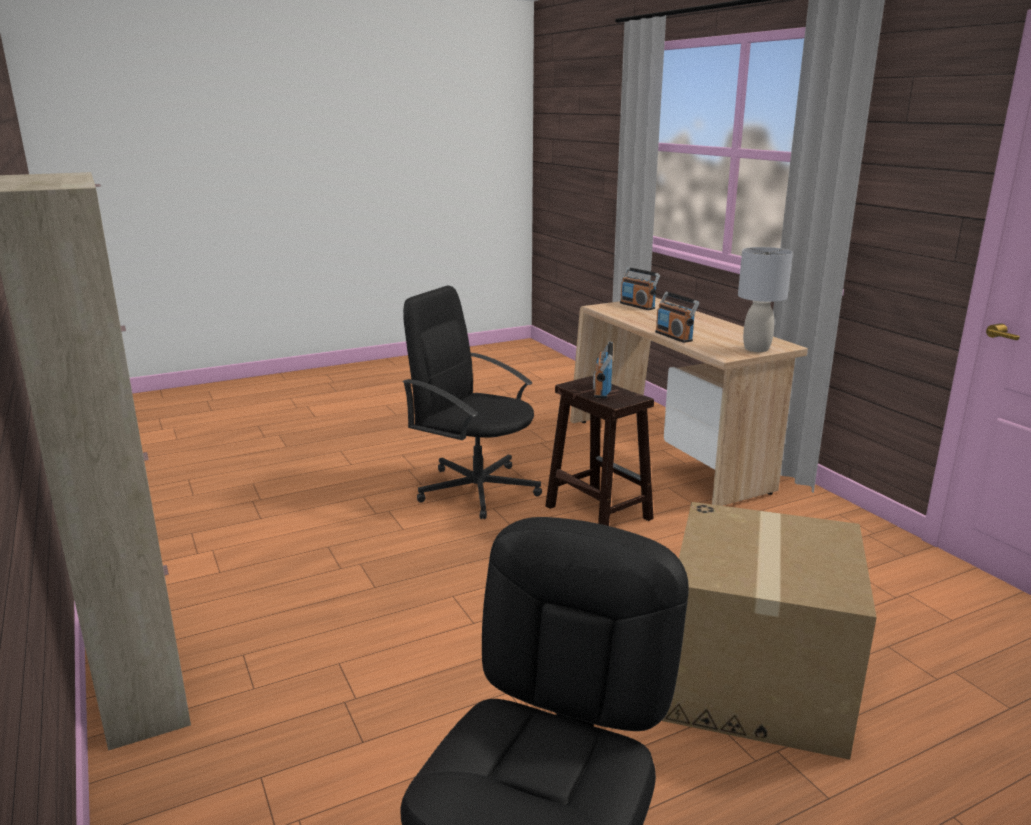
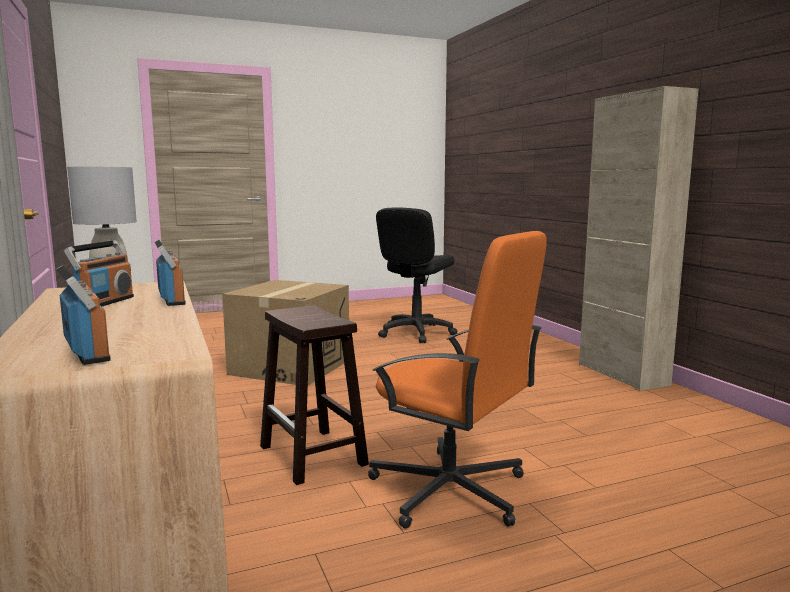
camera: 175 degrees left, 10 degrees down
(476, 489) = (451, 491): black office chair -> orange office chair
(602, 390) = (309, 317): radio -> radio (105, 302)

